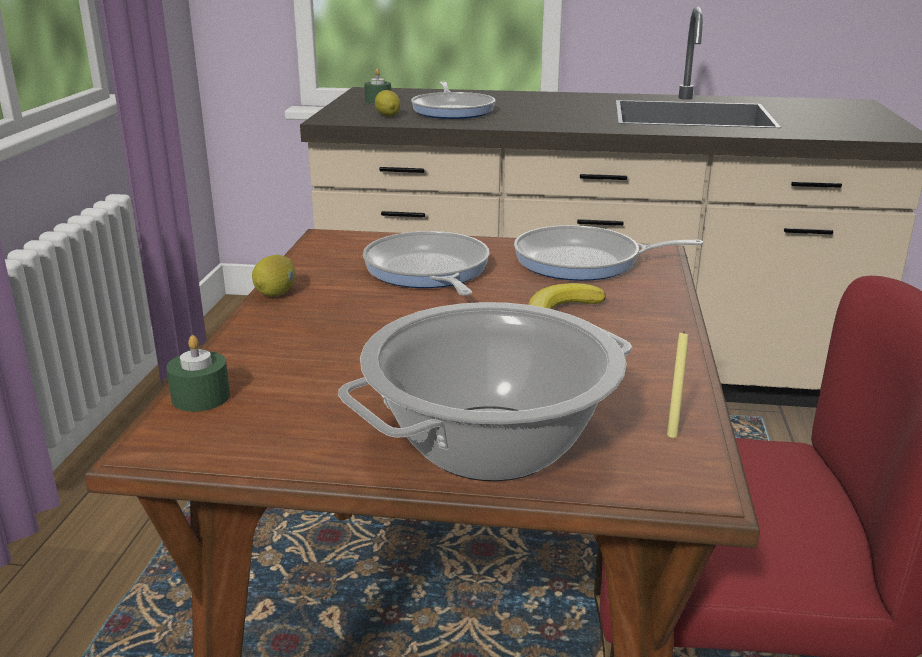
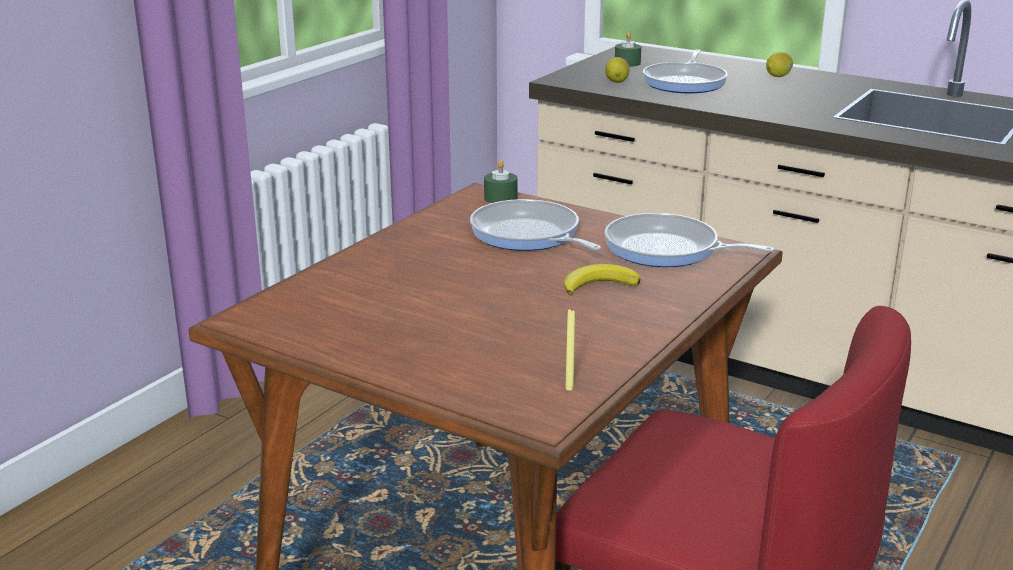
camera: 25 degrees right, 0 degrees up
(201, 397) = (286, 296): green candle -> green candle (500, 198)
(277, 293) = (398, 233): lemon -> lemon (779, 76)
(428, 271) = (528, 235): frying pan -> frying pan turned 45 degrees counterclockwise
(490, 444) = (438, 366): cooking pot -> none

